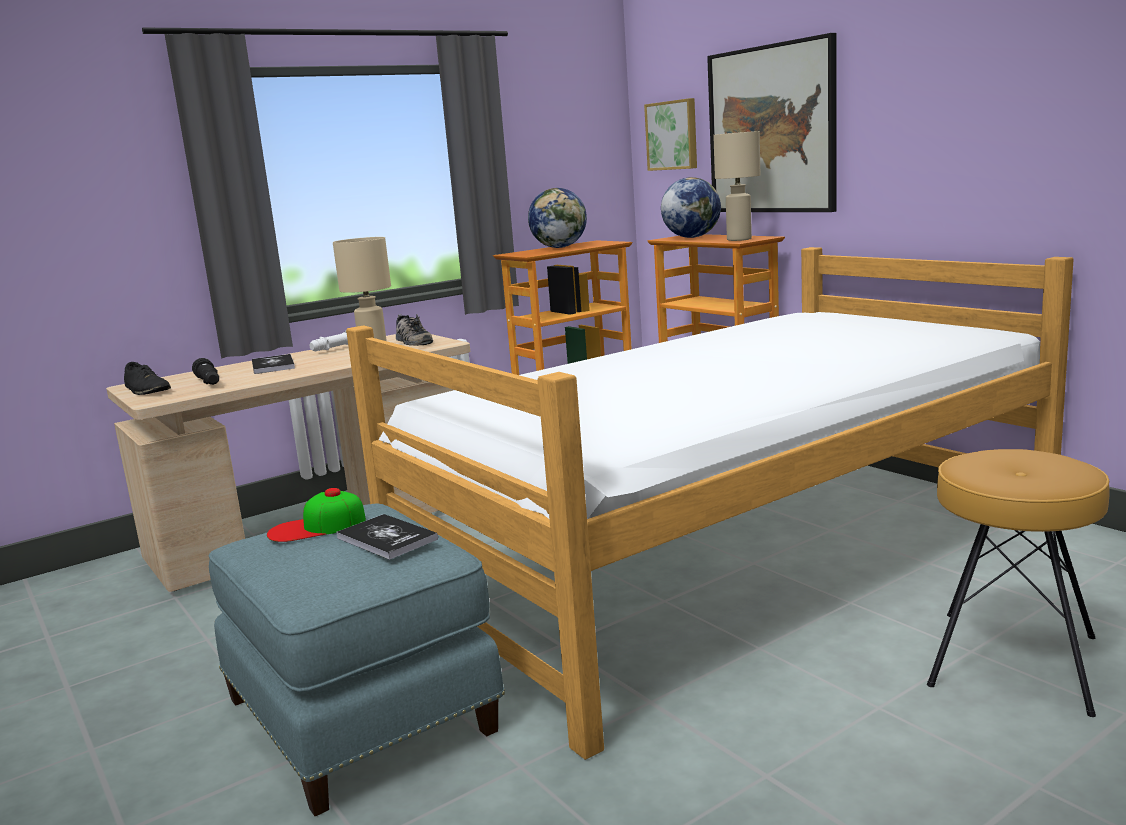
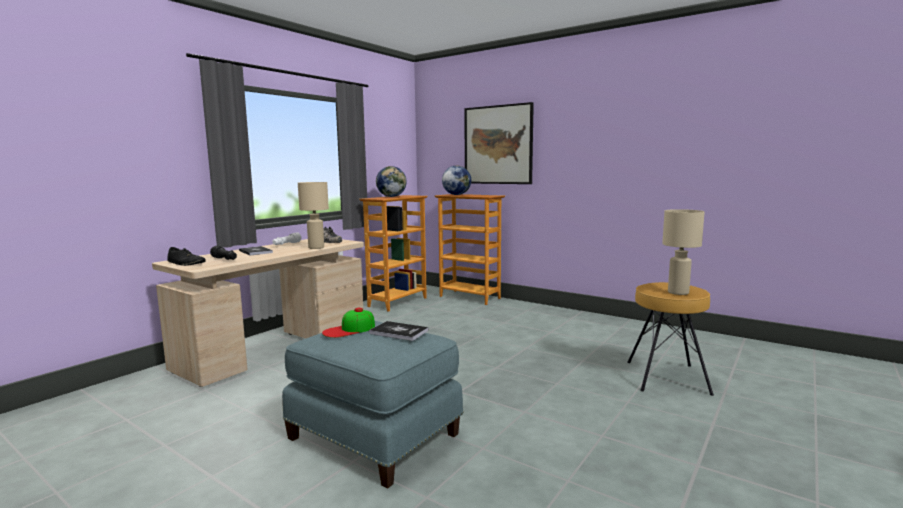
camera: 20 degrees left, 5 degrees down
(673, 135) = (442, 145): picture -> none
(736, 559) = (517, 347): bed -> none
(739, 239) = (484, 196): beige table lamp -> beige table lamp (677, 292)

